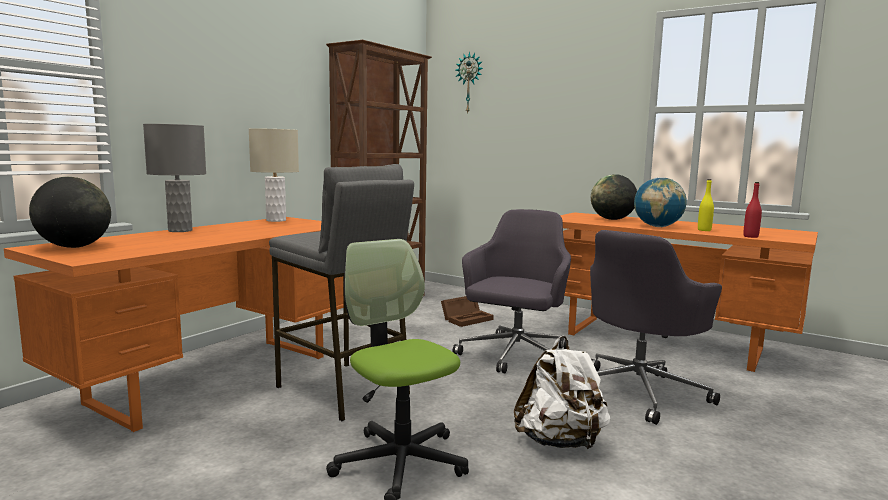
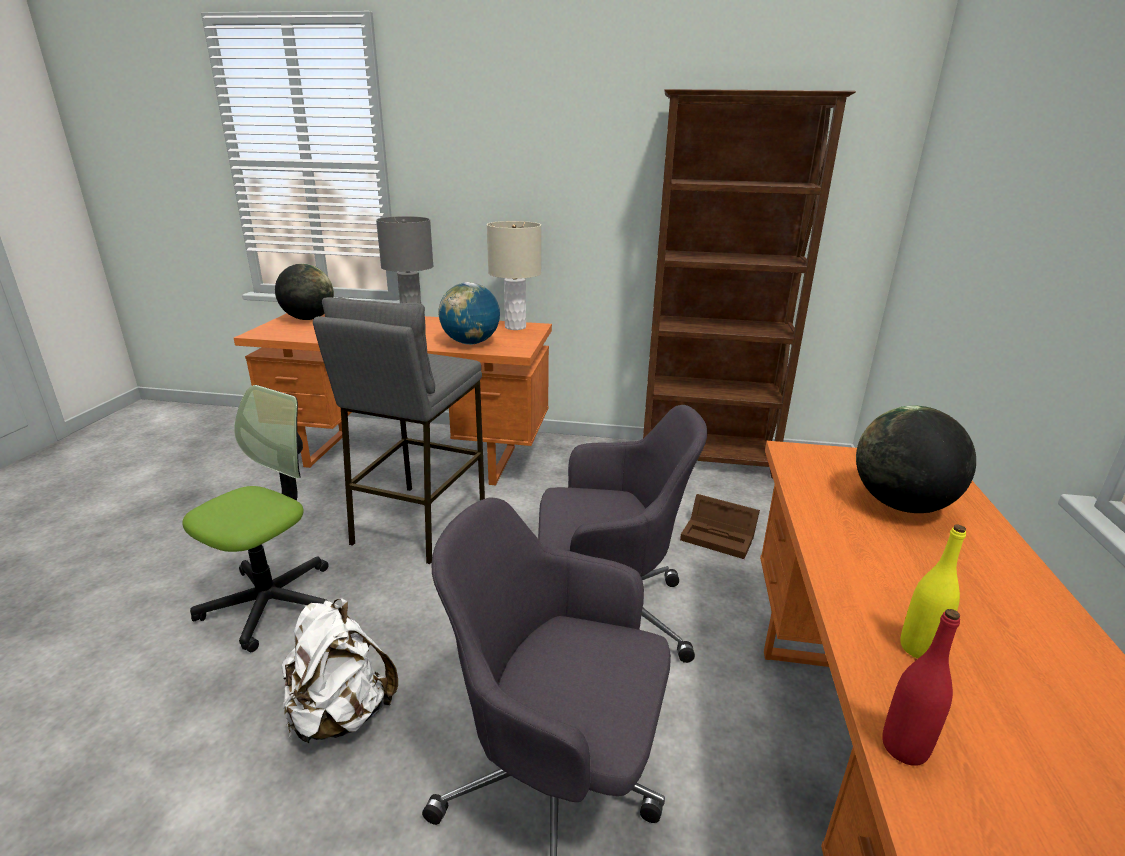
camera: 65 degrees right, 15 degrees up
(469, 83) = (962, 134): wall clock -> none
(657, 227) = (868, 570): globe -> globe (470, 343)

